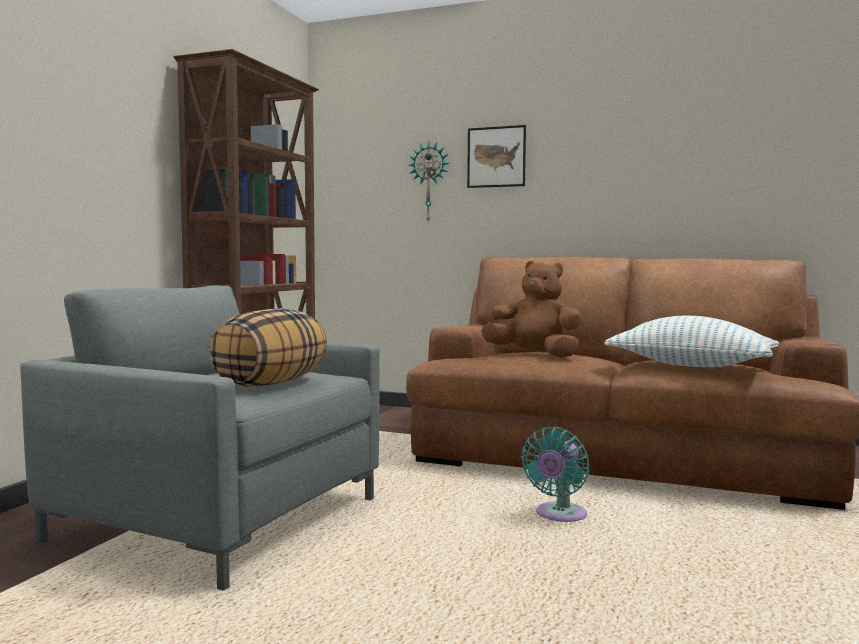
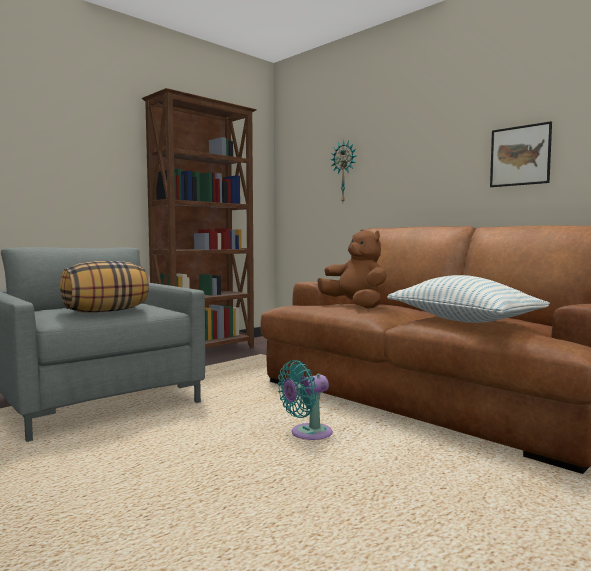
camera: 25 degrees right, 0 degrees up
(496, 157) = (389, 148): picture -> picture (520, 156)

